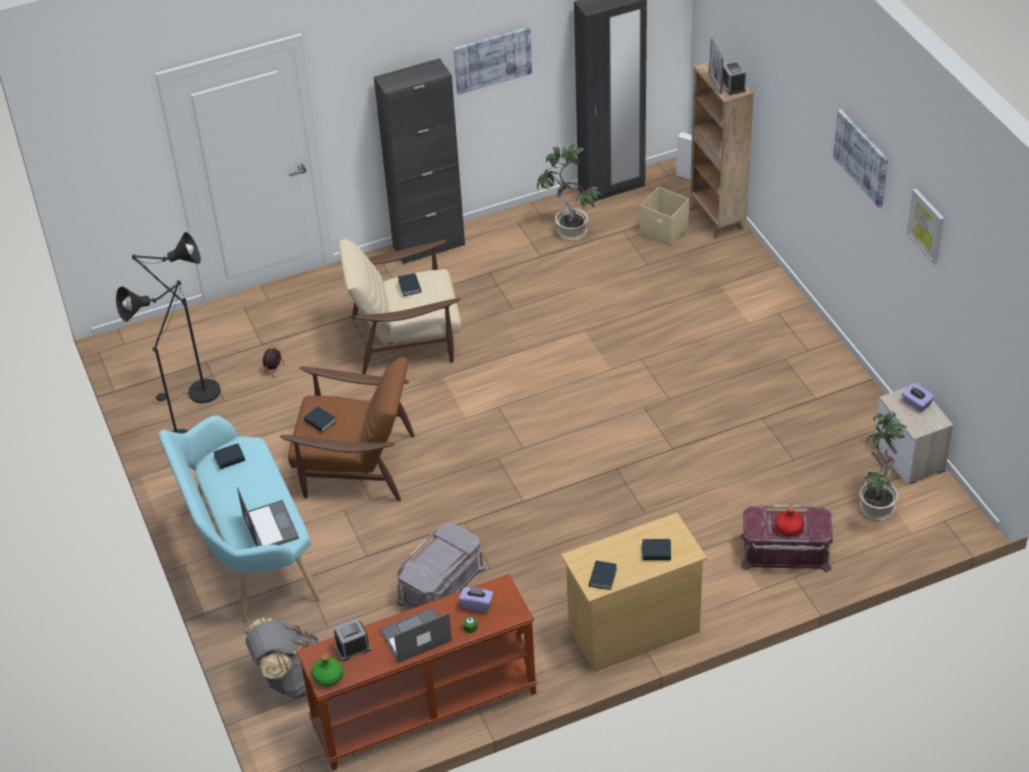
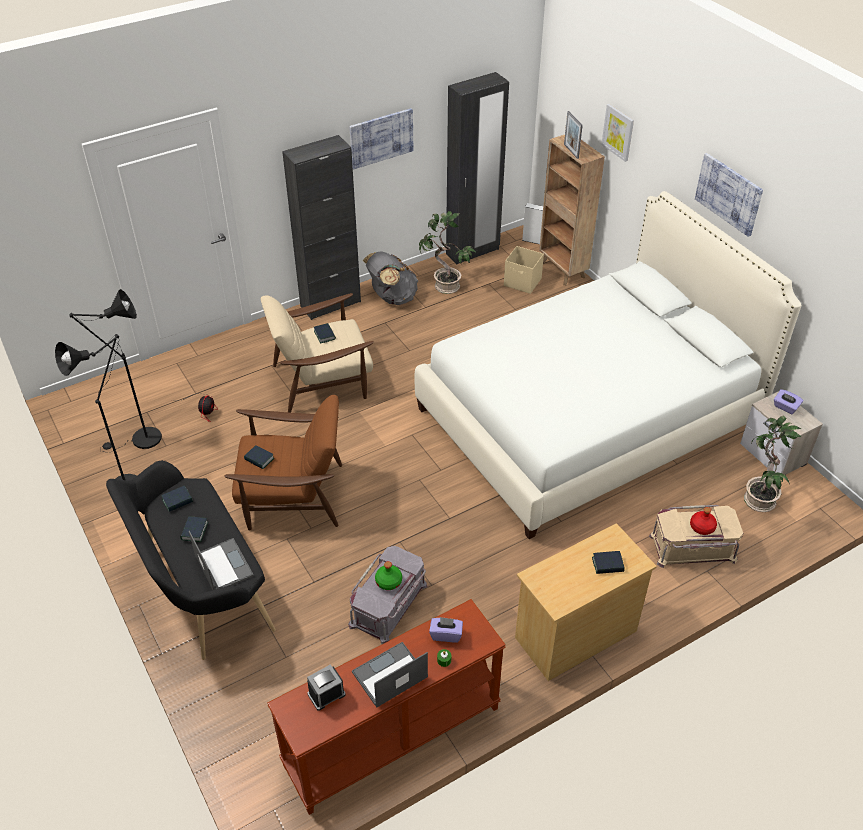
camera: 10 degrees left, 0 degrees up
(248, 555) = (201, 590): turquoise bench -> black bench
(290, 678) = (255, 715): grey backpack -> grey backpack (392, 297)
(328, 677) = (305, 730): green bottle -> green bottle (389, 581)
(602, 577) = (562, 595): book -> book (194, 531)
(703, 400) = (587, 417): none -> white bed
(733, 86) = (586, 152): alarm clock -> none
(785, 553) = (693, 548): red storage box -> beige storage box
(926, 225) = (807, 246): picture -> picture (618, 132)

